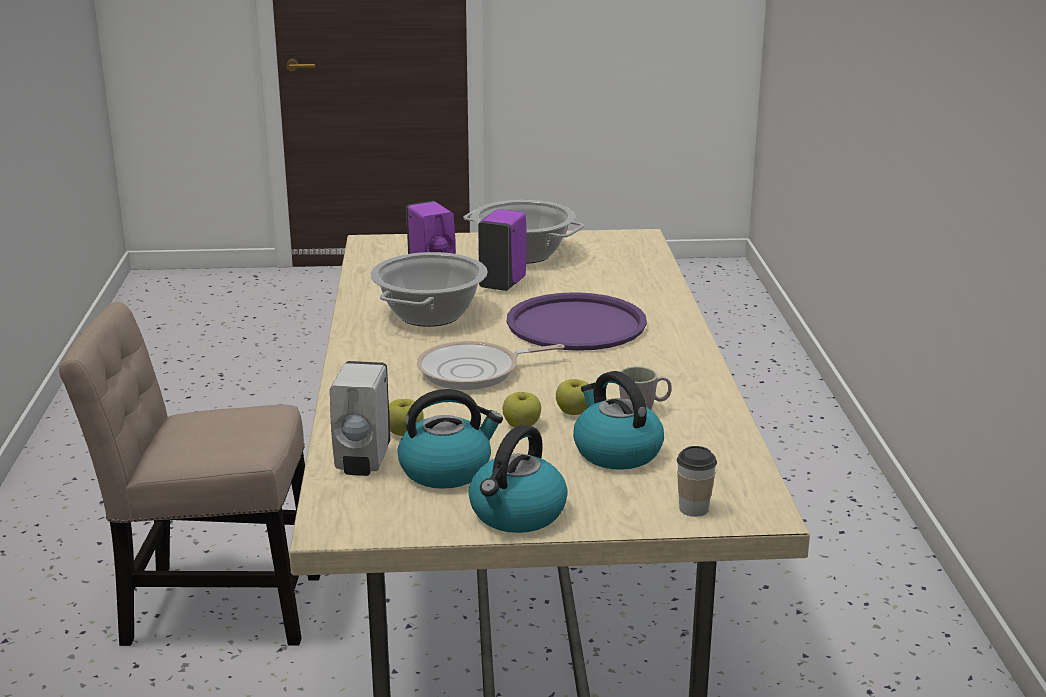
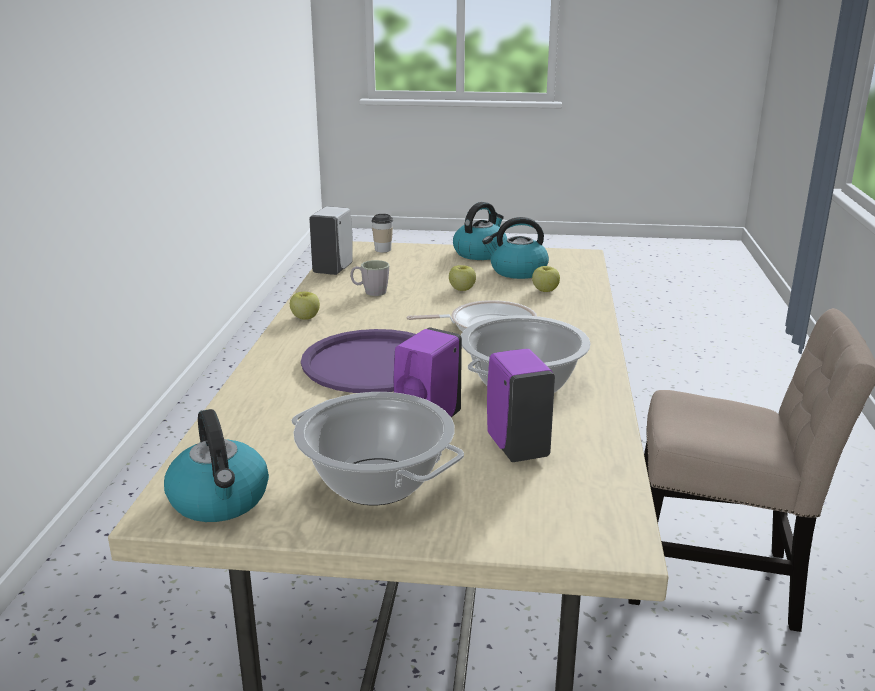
camera: 170 degrees left, 0 degrees up
(362, 462) = (571, 278): white soap dispenser -> white soap dispenser (333, 270)
(574, 412) = (420, 294): apple -> apple (305, 317)
(616, 452) = (407, 273): kettle -> kettle (220, 500)

